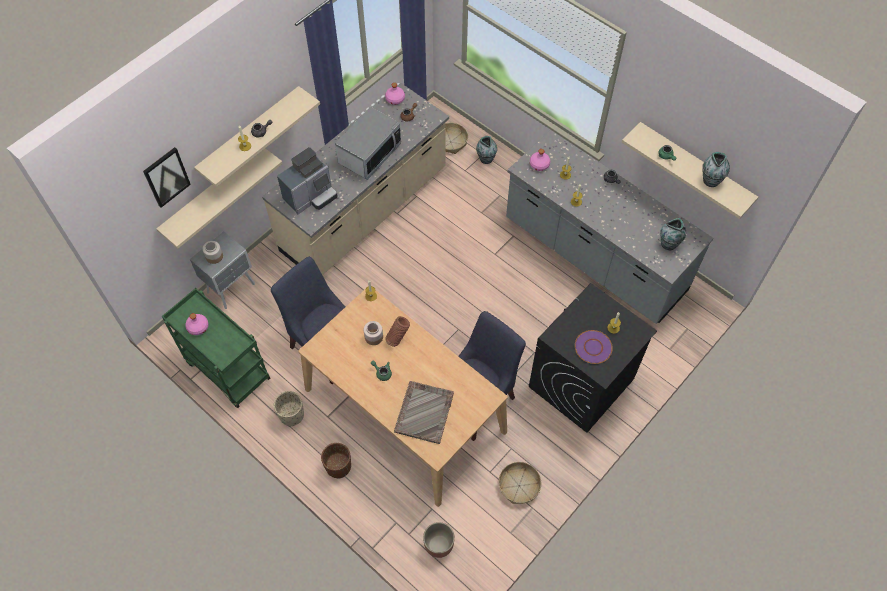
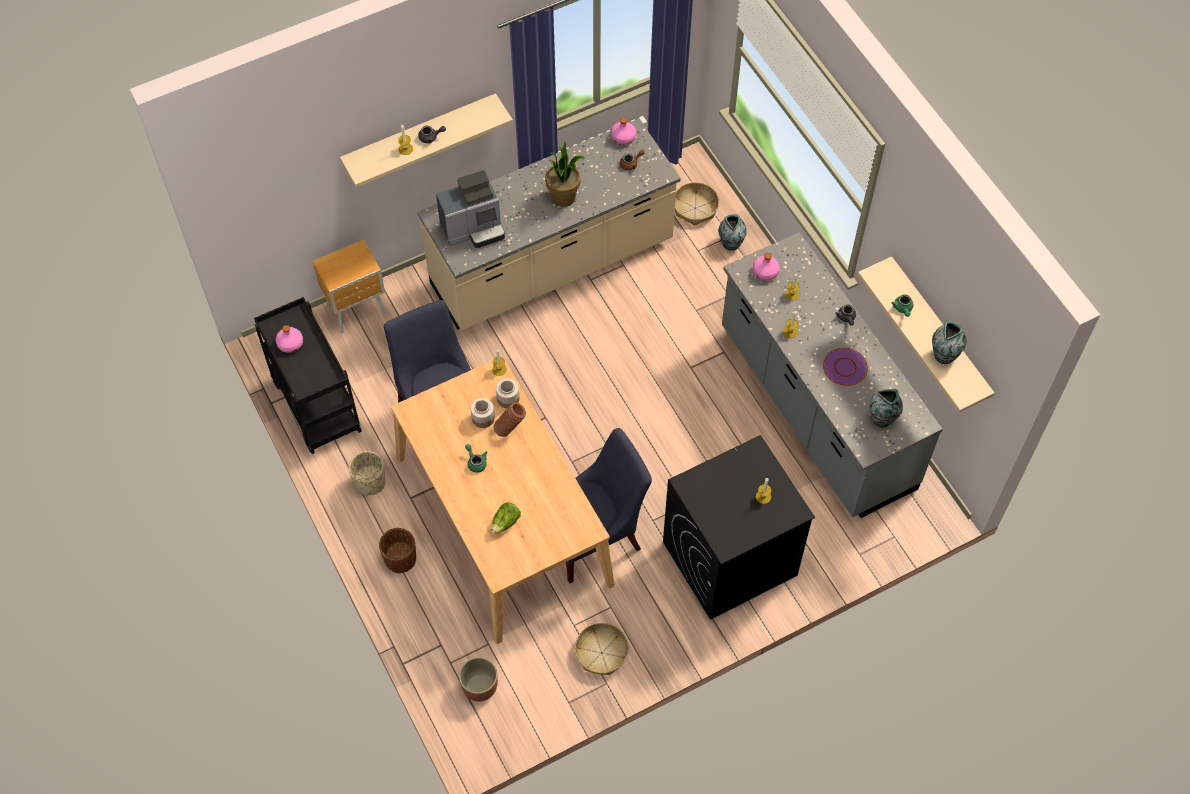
camera: 20 degrees right, 0 degrees up
(166, 177) = (302, 160): picture -> none
(213, 194) = (358, 192): beige shelf -> none
(214, 256) = (342, 266): jar -> jar (508, 398)
(226, 370) = (315, 406): green cart -> black cart
(232, 288) = (358, 311): grey nightstand -> brown nightstand
(369, 154) = (564, 197): microwave -> potted plant
(424, 412) = (505, 522): grey tray -> lettuce
(593, 347) = (728, 511): purple plate -> purple plate (844, 368)

